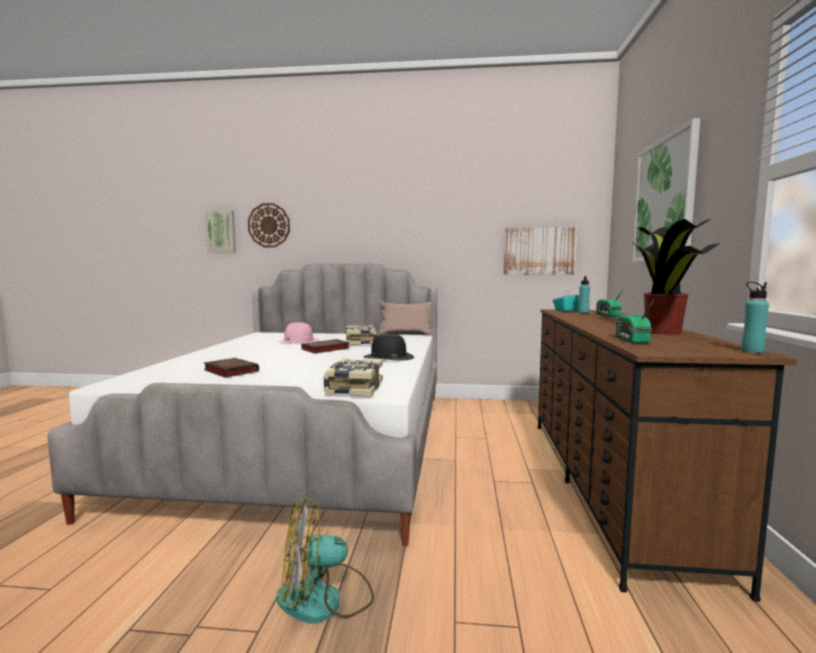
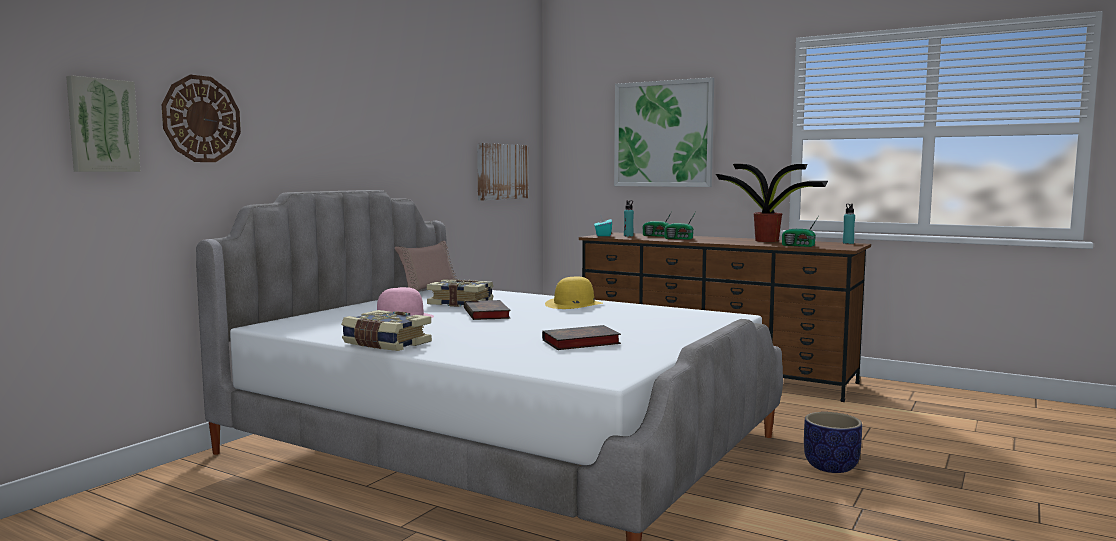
camera: 65 degrees left, 0 degrees up
(324, 599) = (831, 467): fan -> planter
(353, 388) = (710, 320): book -> book (385, 344)
(388, 357) = (574, 304): black hat -> yellow hat
(596, 319) = (679, 238): none -> radio

